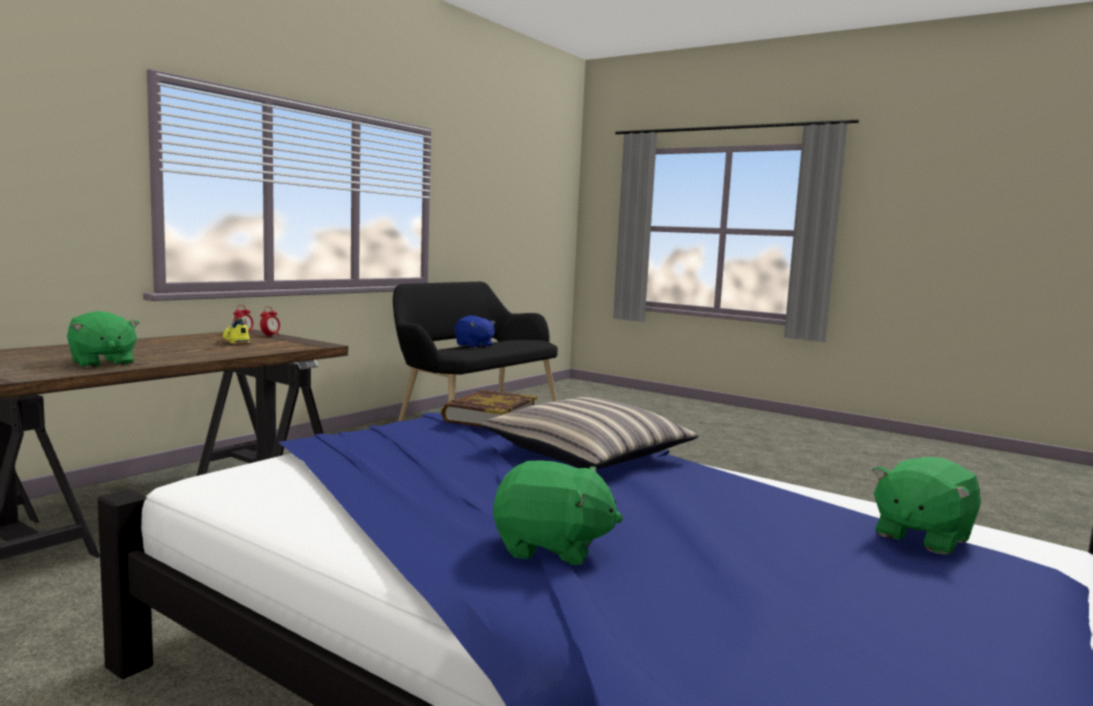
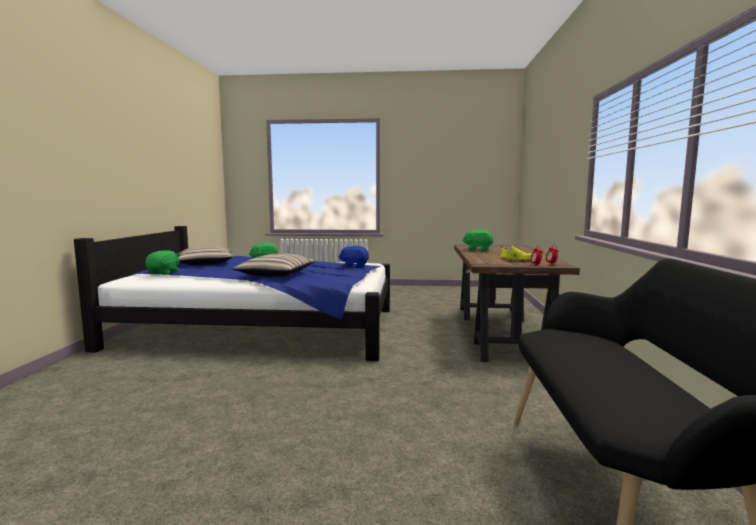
camera: 150 degrees right, 0 degrees up
(474, 345) = (614, 362): blue plush toy -> blue plush toy (354, 266)
(490, 417) = (334, 277): book -> none
(820, 605) = (205, 263): none -> pillow

